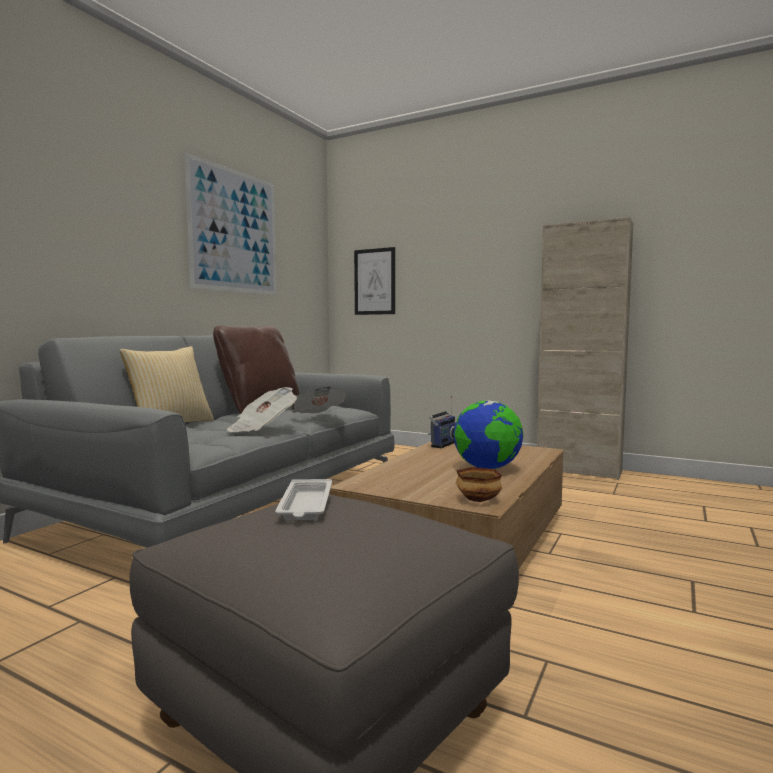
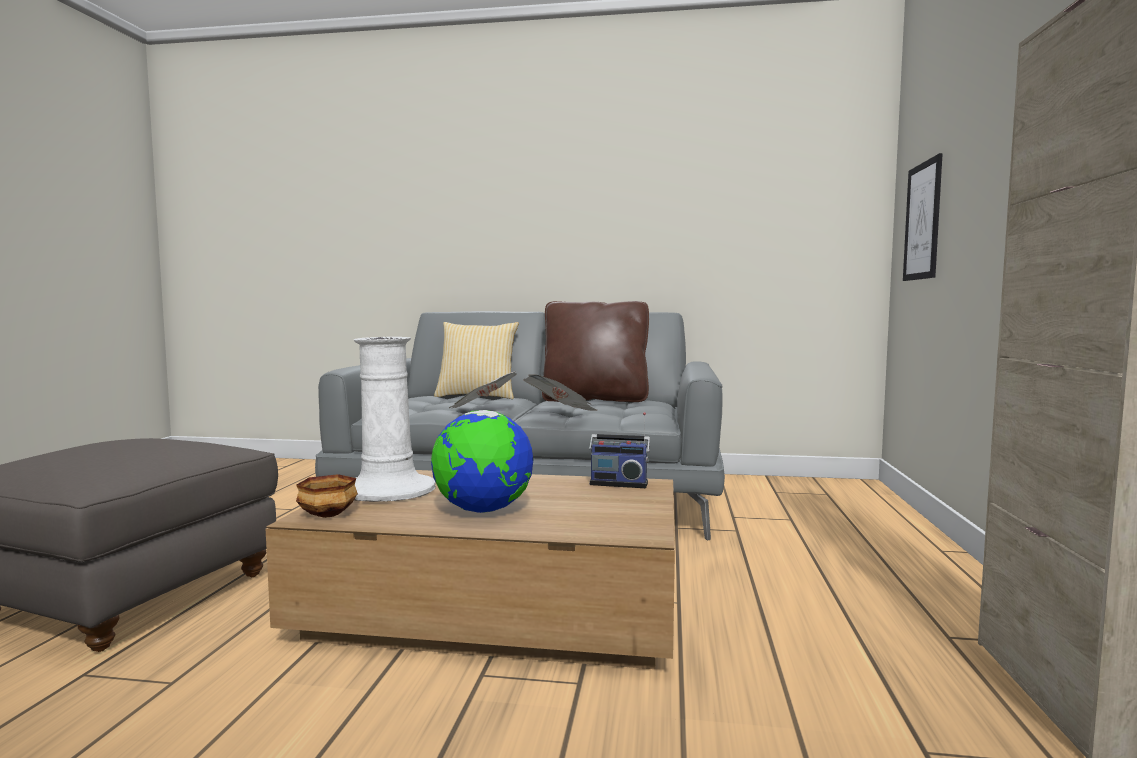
camera: 70 degrees right, 0 degrees up
(234, 231) = (679, 185): picture -> none
(305, 505) = (164, 440): white tray -> none
(414, 484) = (389, 489): none -> white vase

